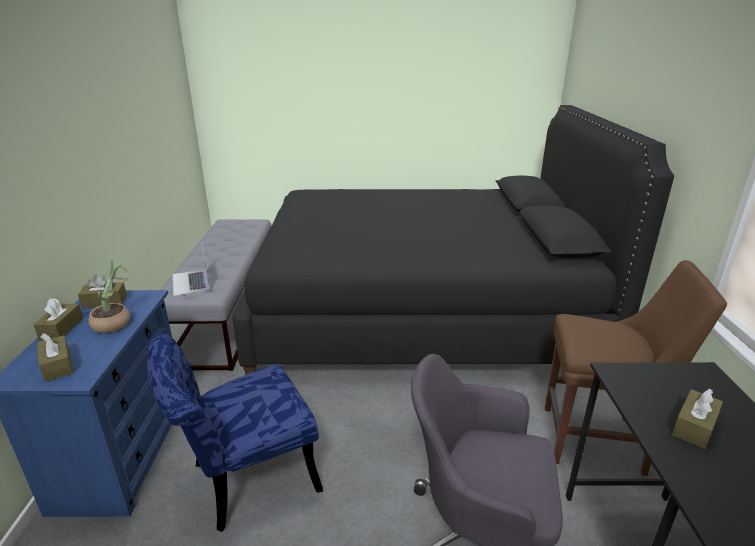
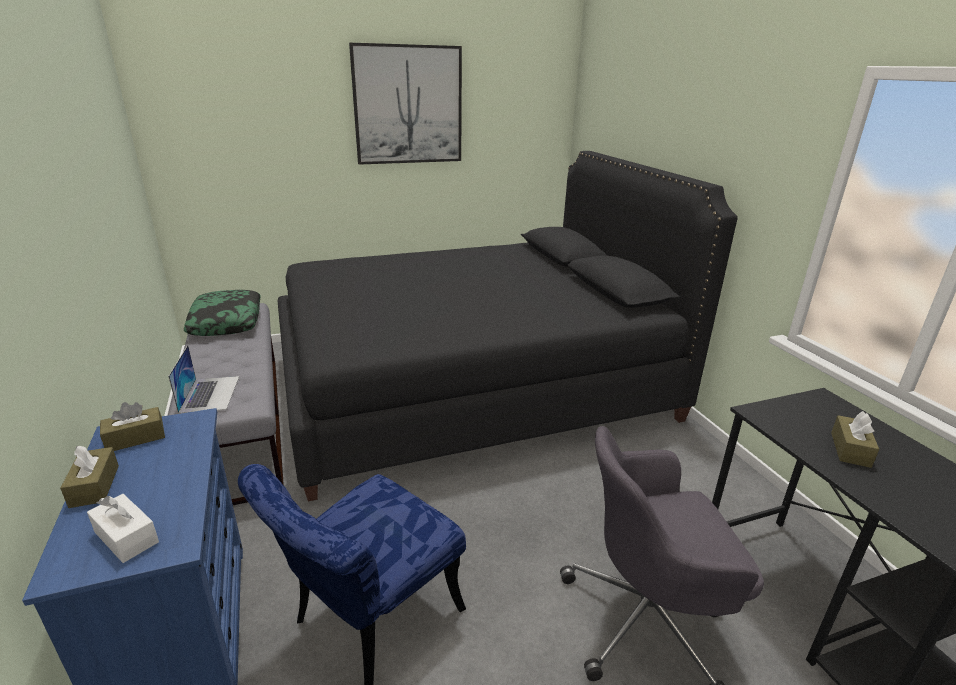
camera: 20 degrees left, 0 degrees up
(57, 365) = (126, 537): brown tissue box -> white tissue box
(116, 322) = (174, 462): potted plant -> none
(191, 282) = (210, 394): laptop -> laptop turned 150 degrees counterclockwise
(233, 230) = (227, 321): none -> pillow
(403, 61) = (408, 105): none -> picture
(598, 440) = (701, 484): brown chair -> none

